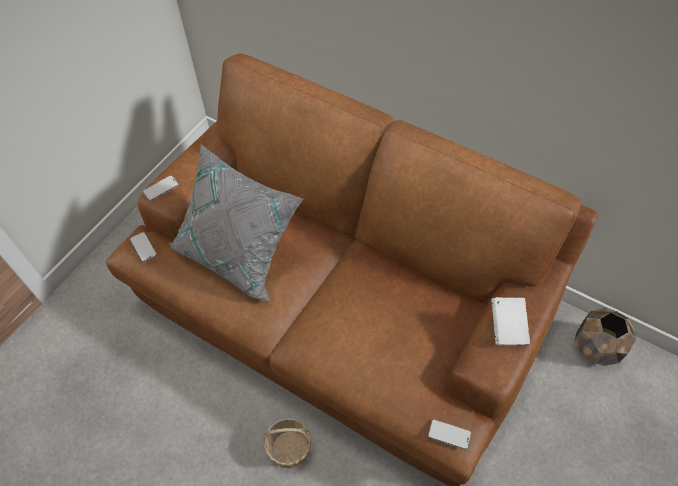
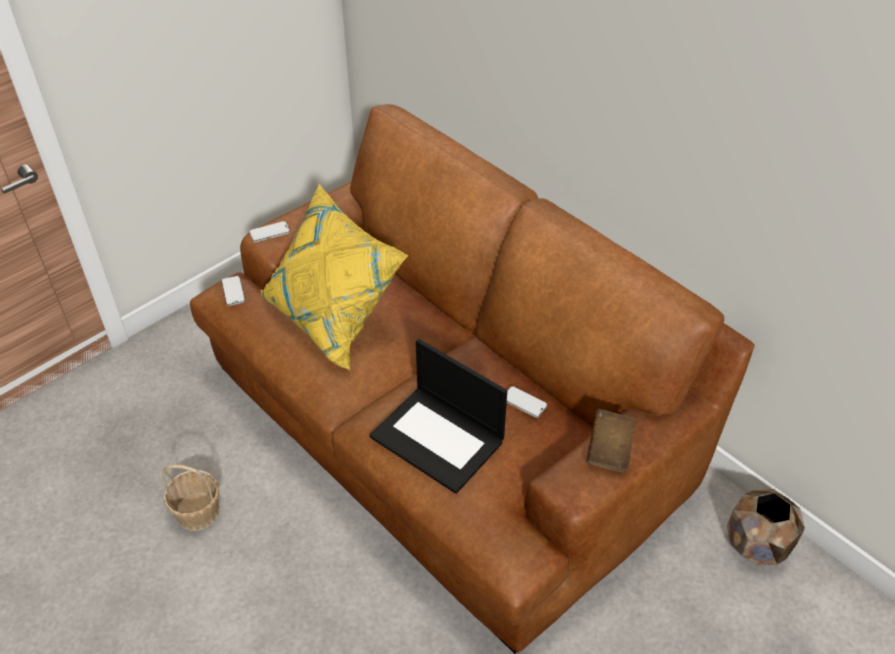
camera: 15 degrees right, 10 degrees down
(238, 252) = (334, 317): grey pillow -> yellow pillow
(290, 449) = (335, 563): basket -> basket (198, 512)
(363, 345) = (439, 439): none -> laptop
(449, 435) = (505, 552): phone -> phone (524, 403)
(507, 327) = (609, 450): white book -> brown book

